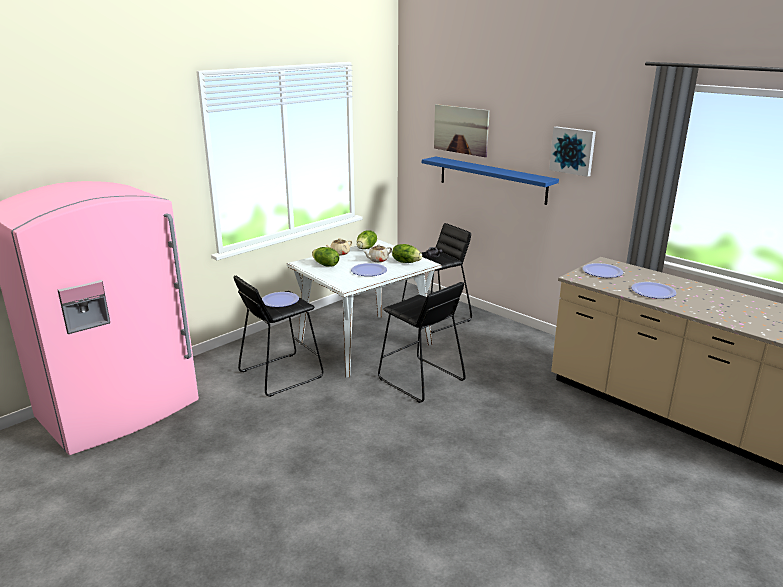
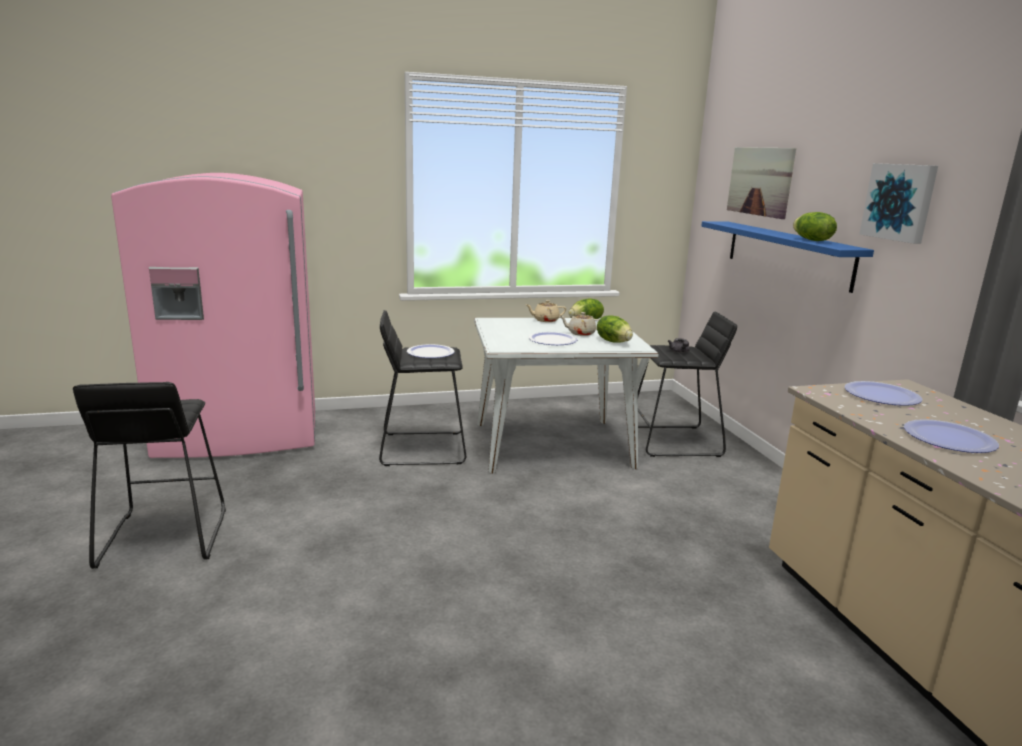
camera: 30 degrees right, 5 degrees down
(325, 265) = (511, 326): lettuce -> lettuce (811, 240)
(420, 380) = (575, 503): black stool -> black stool (163, 536)

